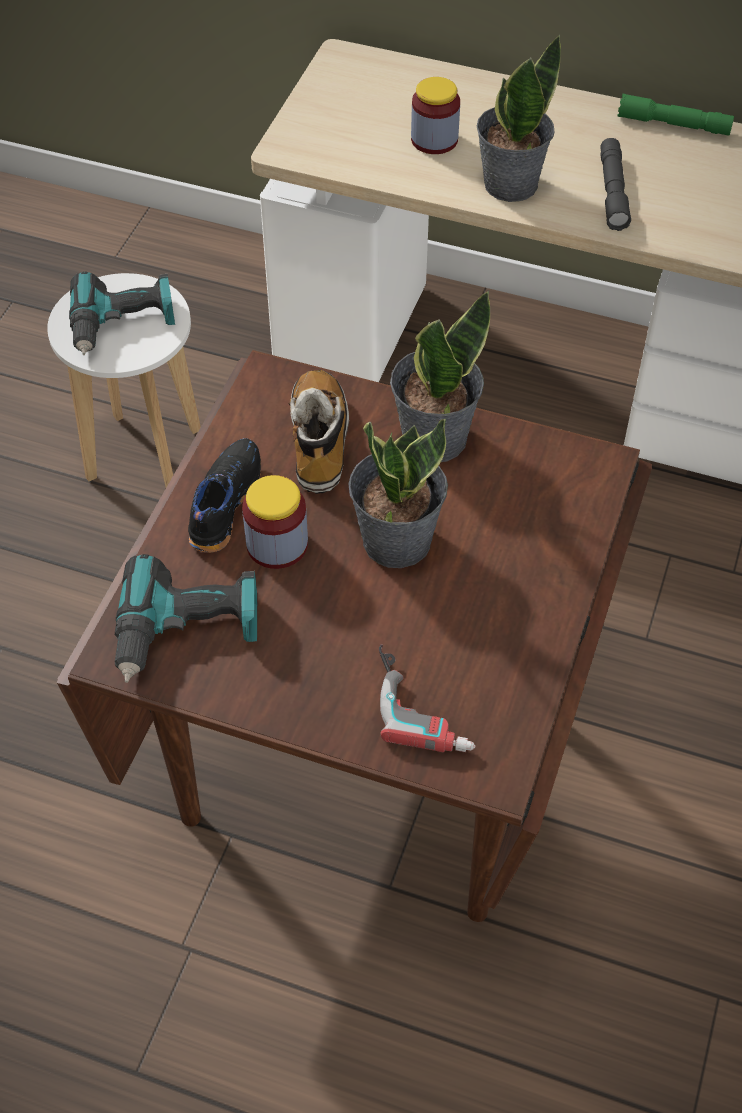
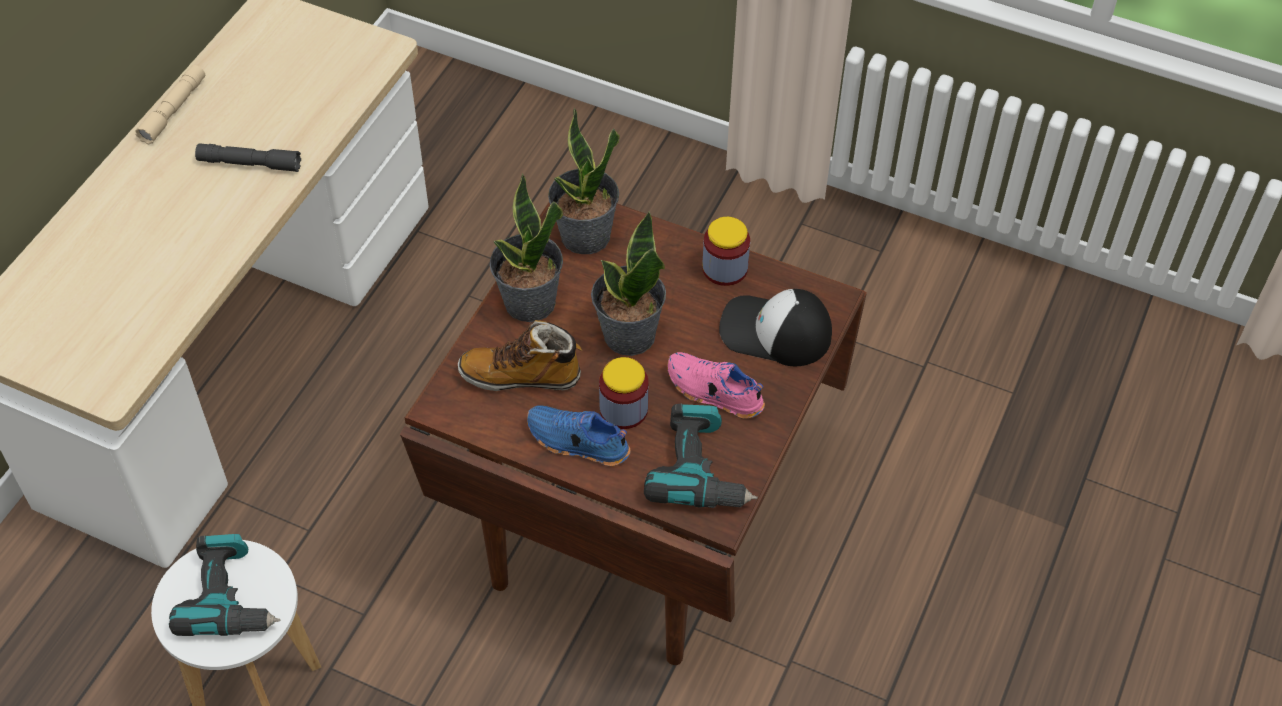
camera: 85 degrees left, 0 degrees up
(223, 503) = (577, 443): black shoe -> blue shoe
(311, 638) = (713, 393): none -> pink shoe
(425, 704) = (774, 332): power drill -> cap
(434, 140) = (137, 276): jar -> jar (725, 268)
(509, 184) = (217, 230): potted plant -> potted plant (585, 236)
(673, 124) = (173, 110): green flashlight -> beige flashlight

